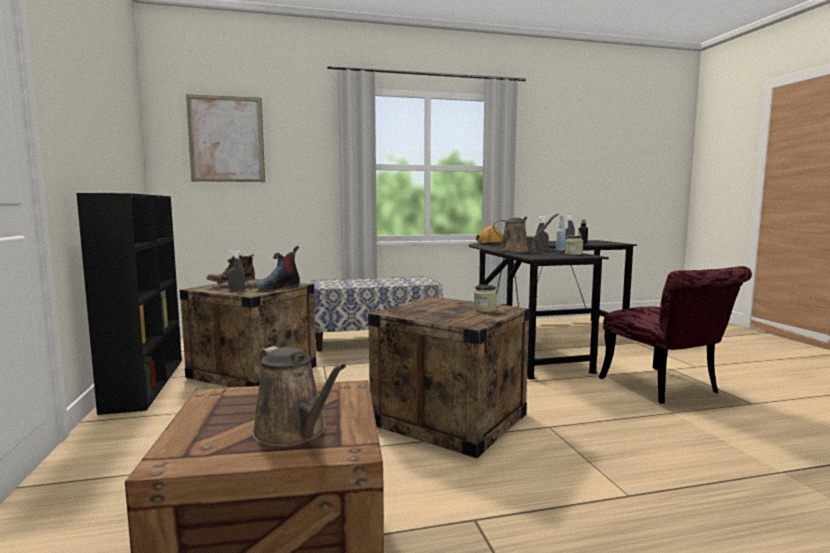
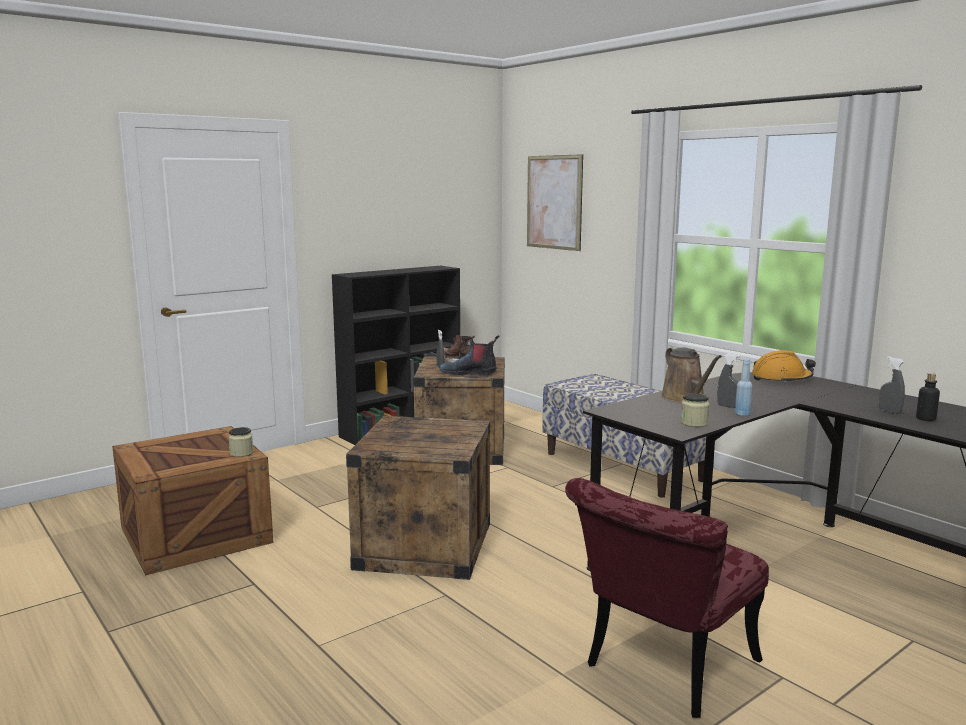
camera: 65 degrees right, 5 degrees up
(294, 432) = (169, 459): brown watering can -> none
(484, 309) = (437, 446): jar -> jar (241, 453)

